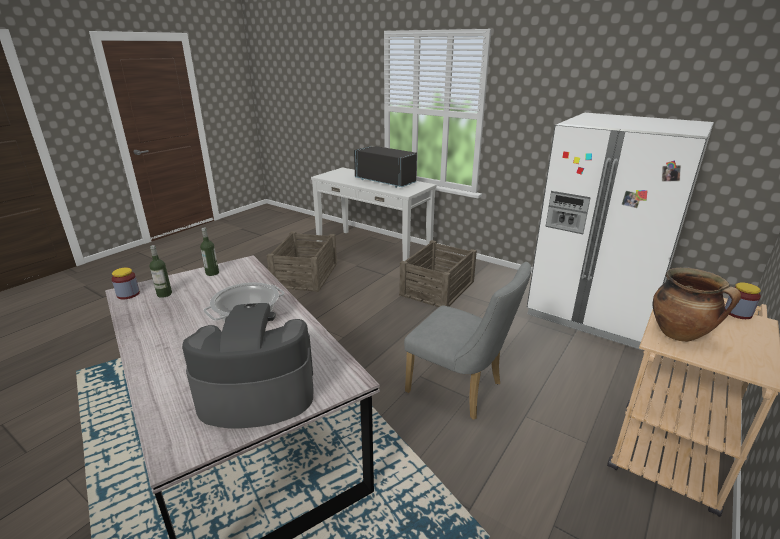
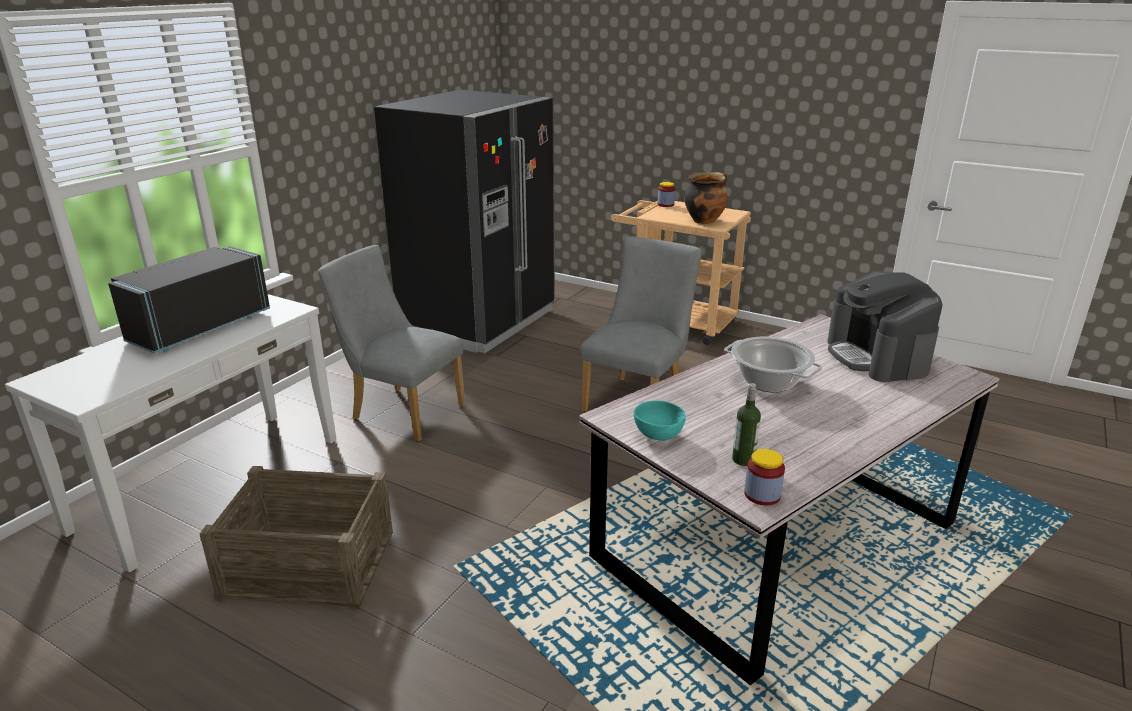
camera: 95 degrees left, 0 degrees up
(212, 273) = (658, 436): bottle -> turquoise bowl
(438, 288) = (401, 411): crate -> grey chair
(592, 312) = (478, 321): white fridge -> black fridge

